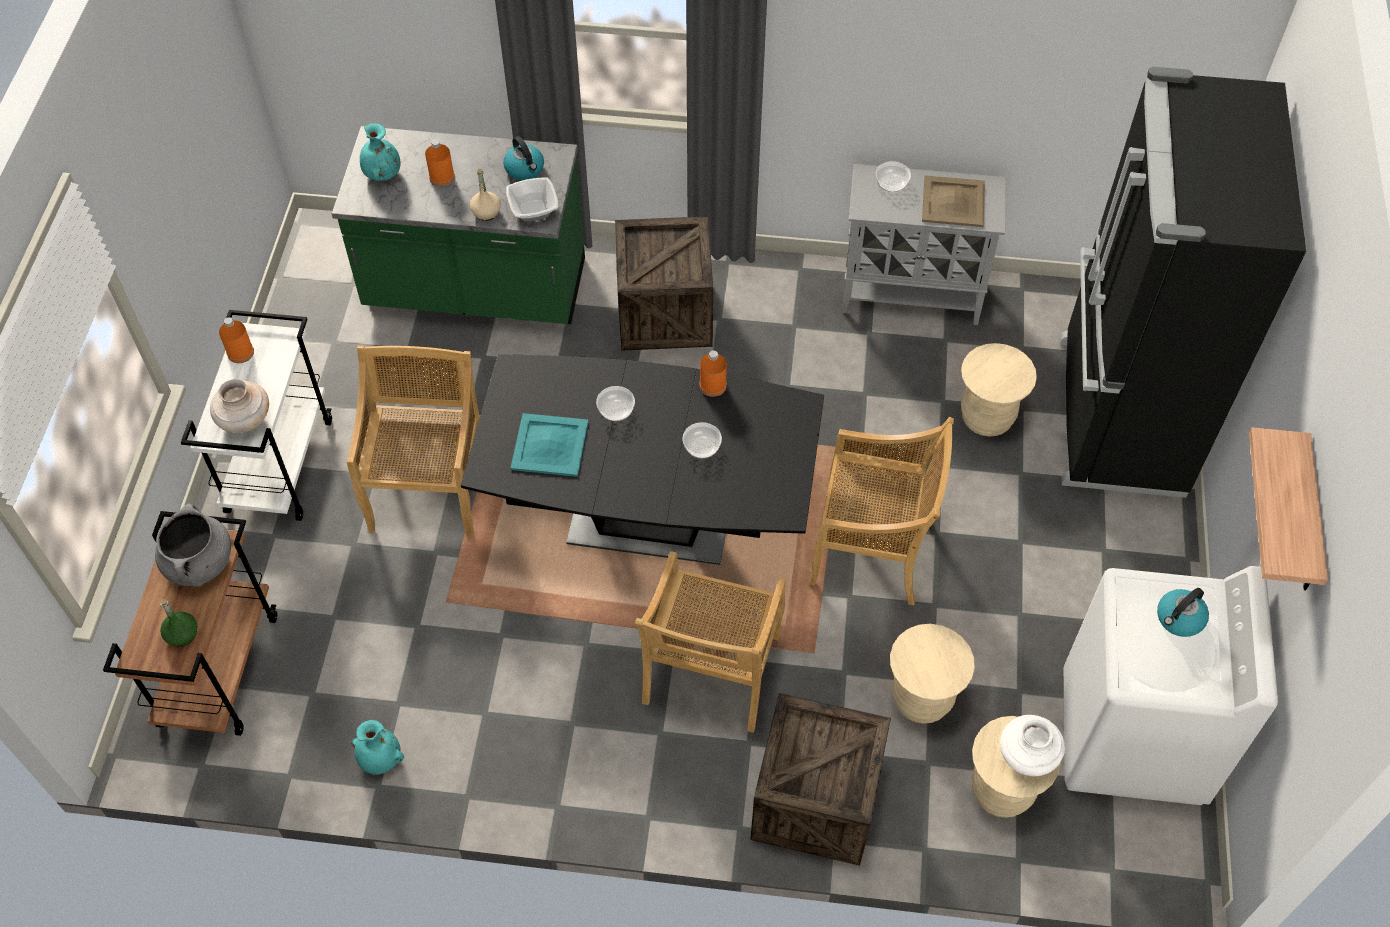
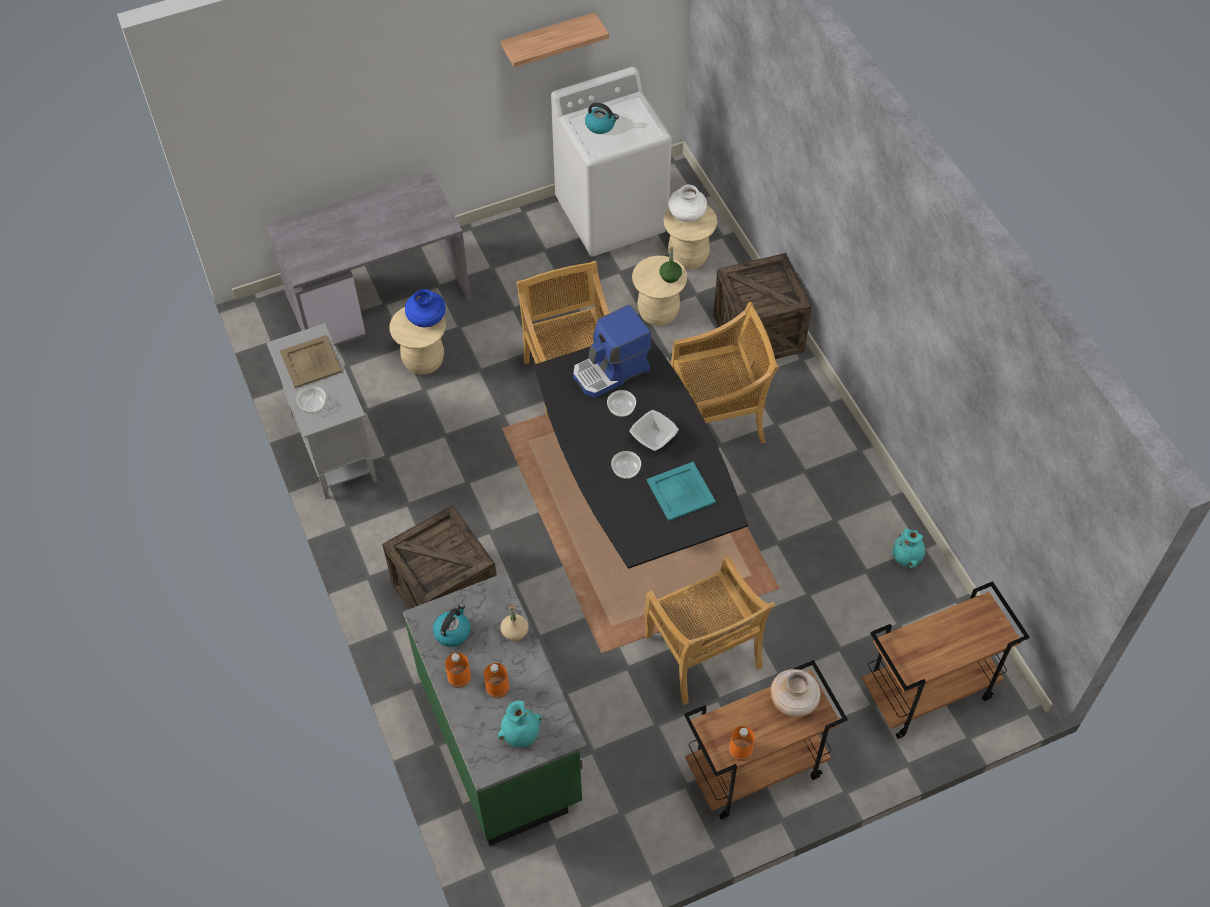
camera: 120 degrees left, 0 degrees up
(182, 634) = (967, 620): green bottle -> green bottle (670, 276)
(200, 563) = (915, 647): grey cooking pot -> none
(279, 464) = (754, 771): white cart -> brown cart
(430, 489) = (703, 654): beige chair -> beige chair turned 90 degrees counterclockwise
(534, 210) = (491, 600): bowl -> bowl (653, 438)
(713, 385) = (567, 426): orange bottle -> orange bottle (459, 677)
(762, 463) = (611, 371): none -> coffee machine
(1002, 384) = (426, 319): none -> blue vase
(1117, 416) = (379, 295): black fridge -> grey desk

